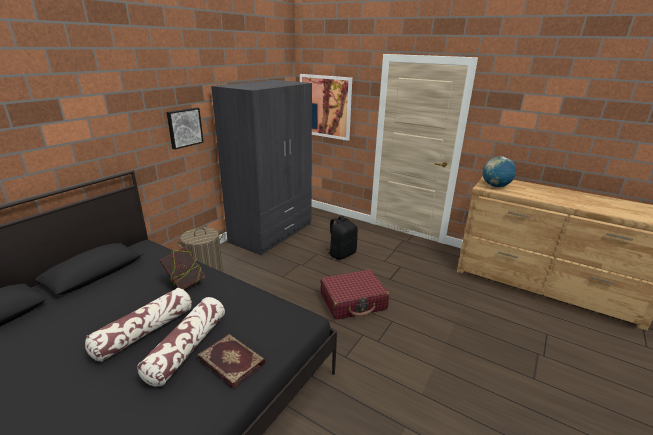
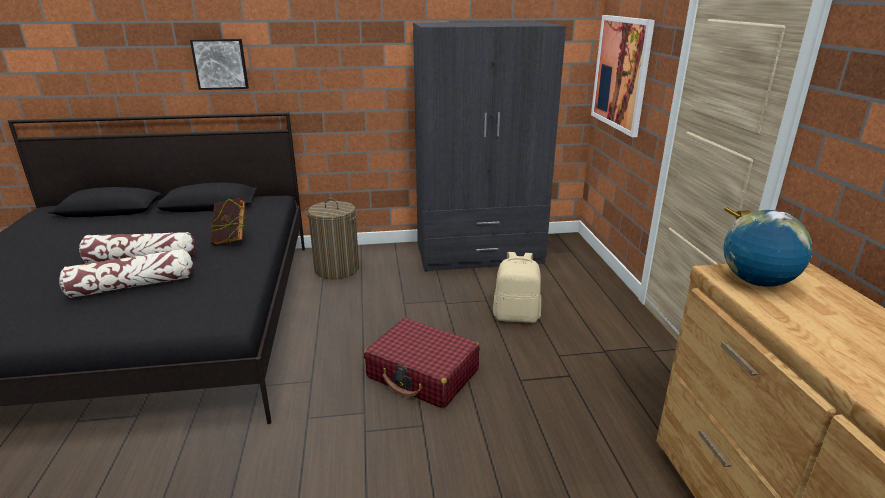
camera: 50 degrees right, 0 degrees up
(184, 127) = (368, 74): picture -> picture (220, 64)
(232, 361) = (126, 312): book -> none
(342, 254) = (516, 316): black backpack -> beige backpack

